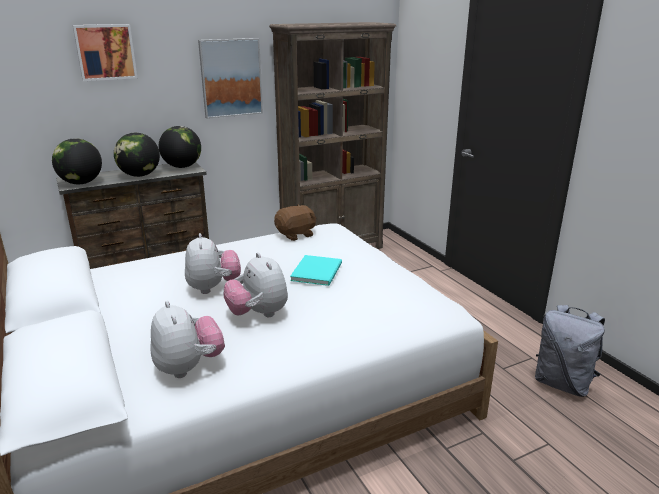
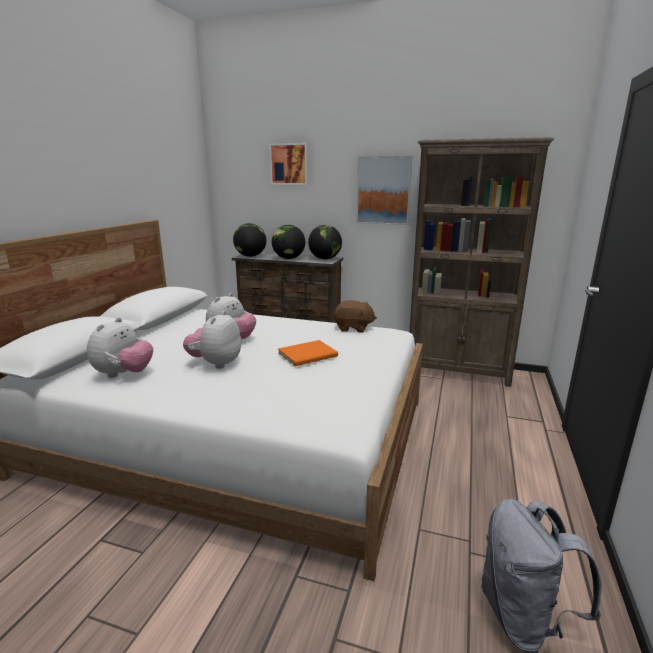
camera: 45 degrees right, 5 degrees down
(318, 271) = (309, 355): turquoise book -> orange book

